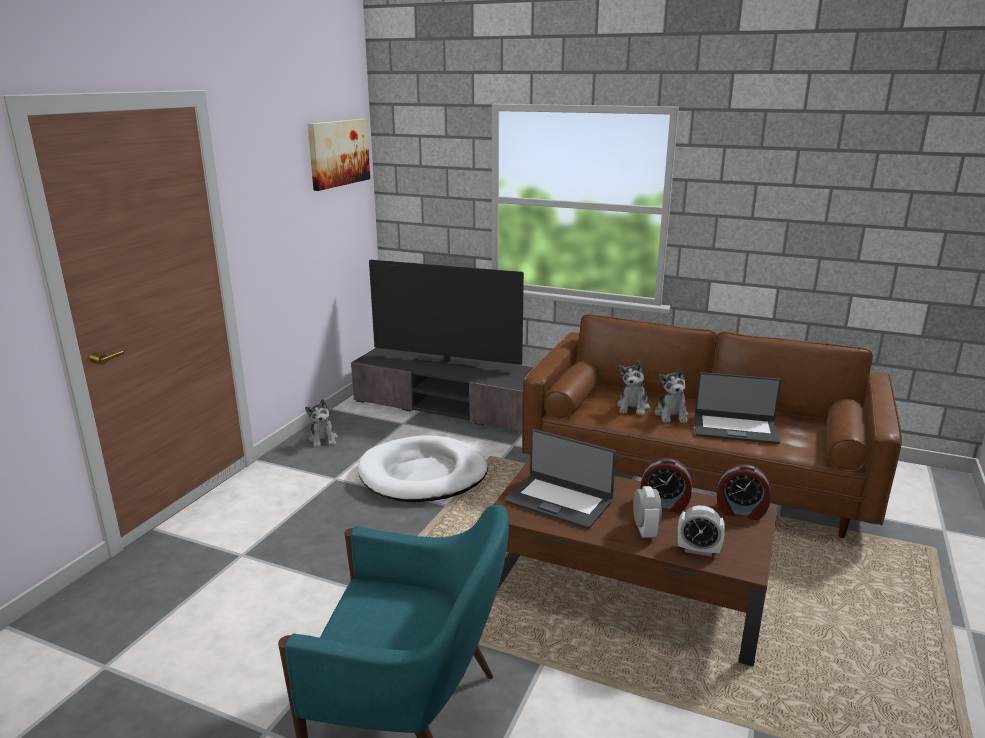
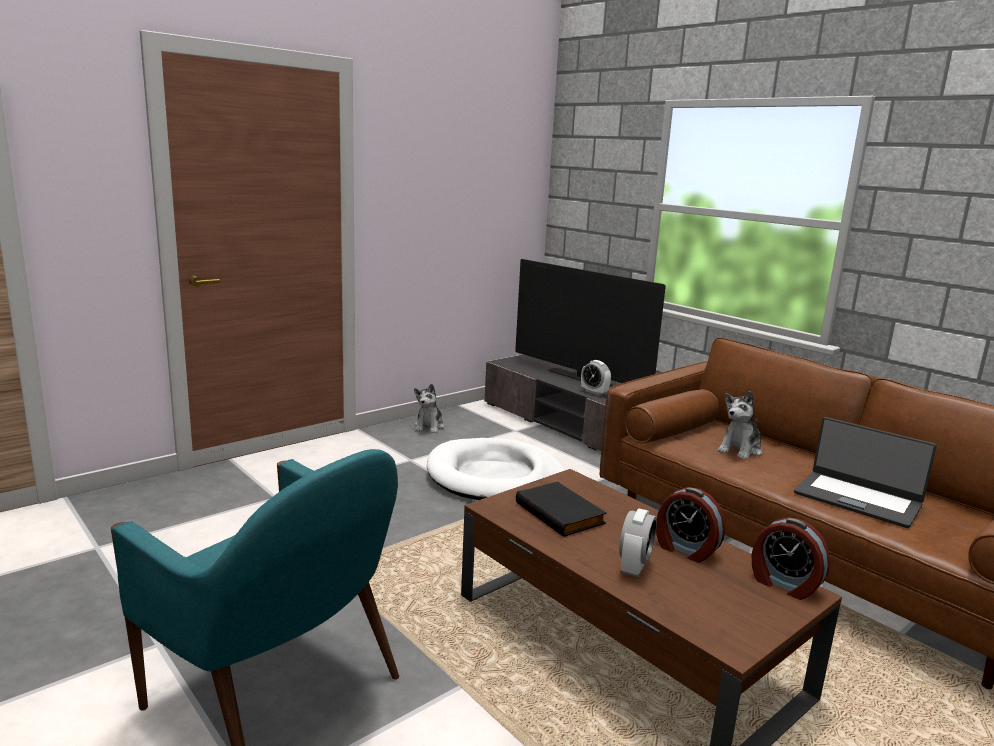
camera: 25 degrees right, 5 degrees down
(338, 153) = (506, 147): picture -> none
(559, 501) = (561, 513): laptop -> black book
(671, 415) = (783, 467): plush toy -> none
(698, 550) = (683, 606): alarm clock -> alarm clock (594, 392)

